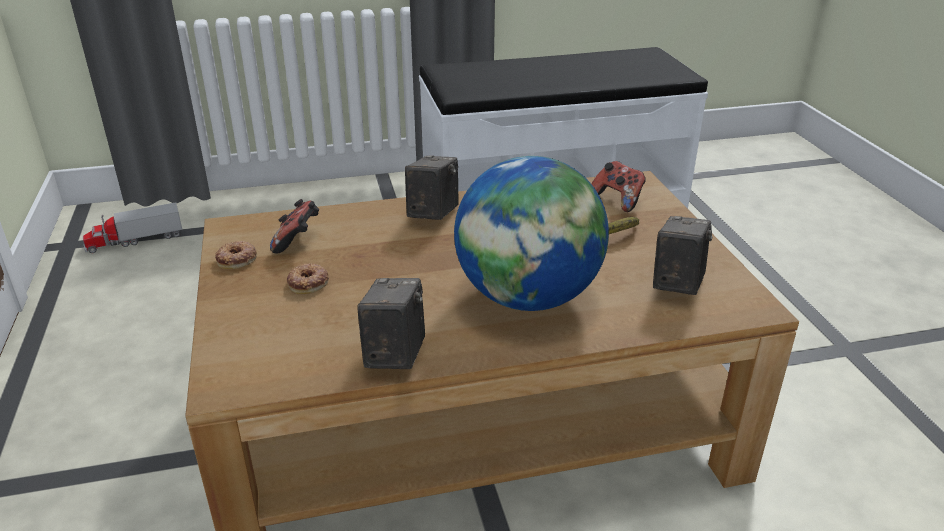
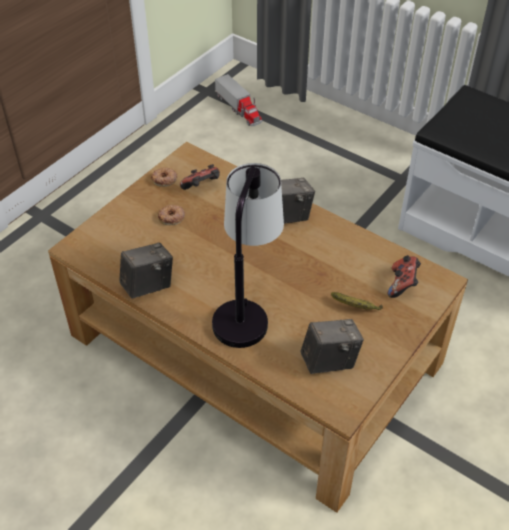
camera: 50 degrees right, 15 degrees up
(134, 240) = (239, 108): toy truck -> toy truck turned 150 degrees counterclockwise
(528, 297) = (246, 305): globe -> table lamp

